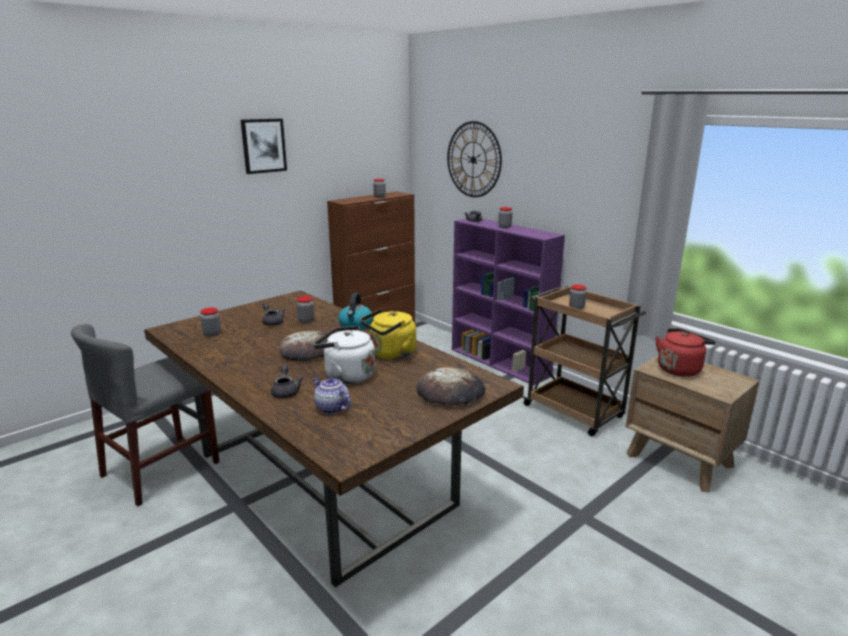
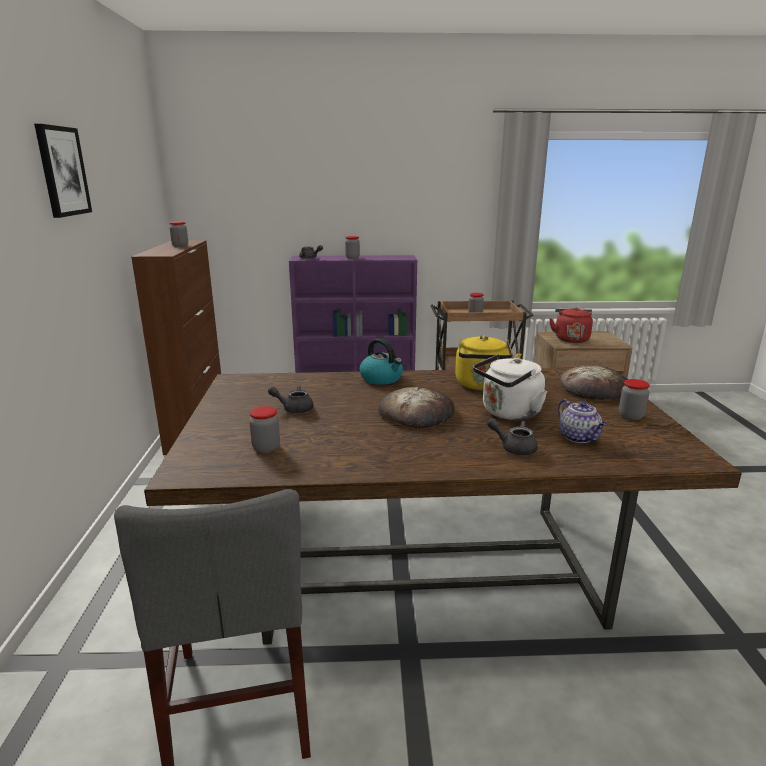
camera: 50 degrees left, 0 degrees up
(306, 321) = (325, 394): jar -> jar (631, 416)
(331, 408) = (579, 437): teapot -> teapot turned 105 degrees counterclockwise
(473, 159) = (281, 190): wall clock -> none

